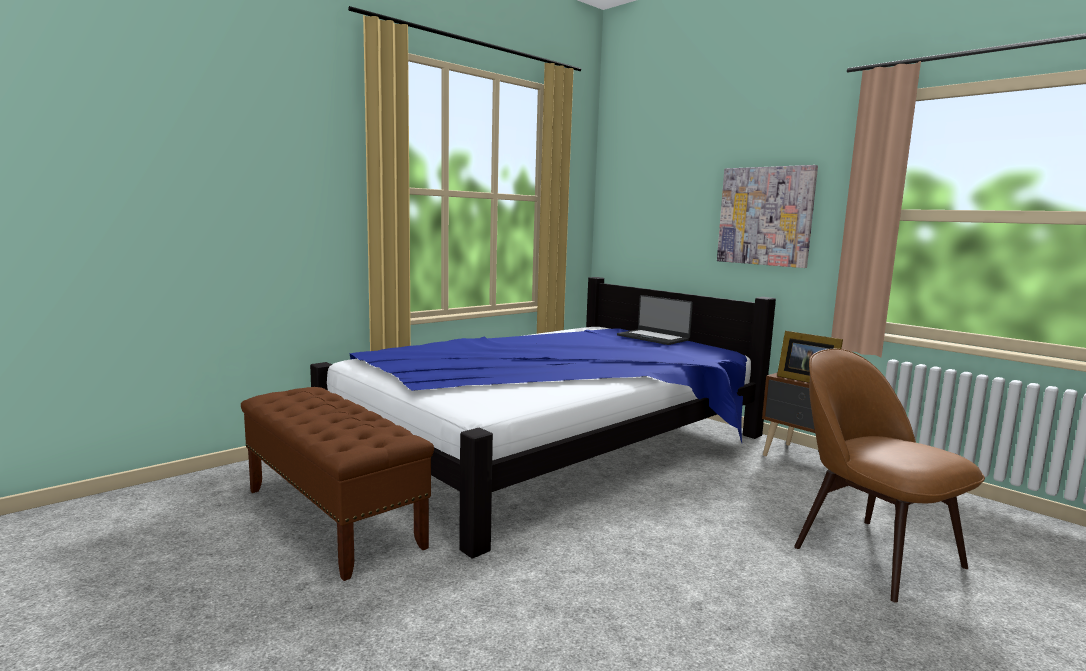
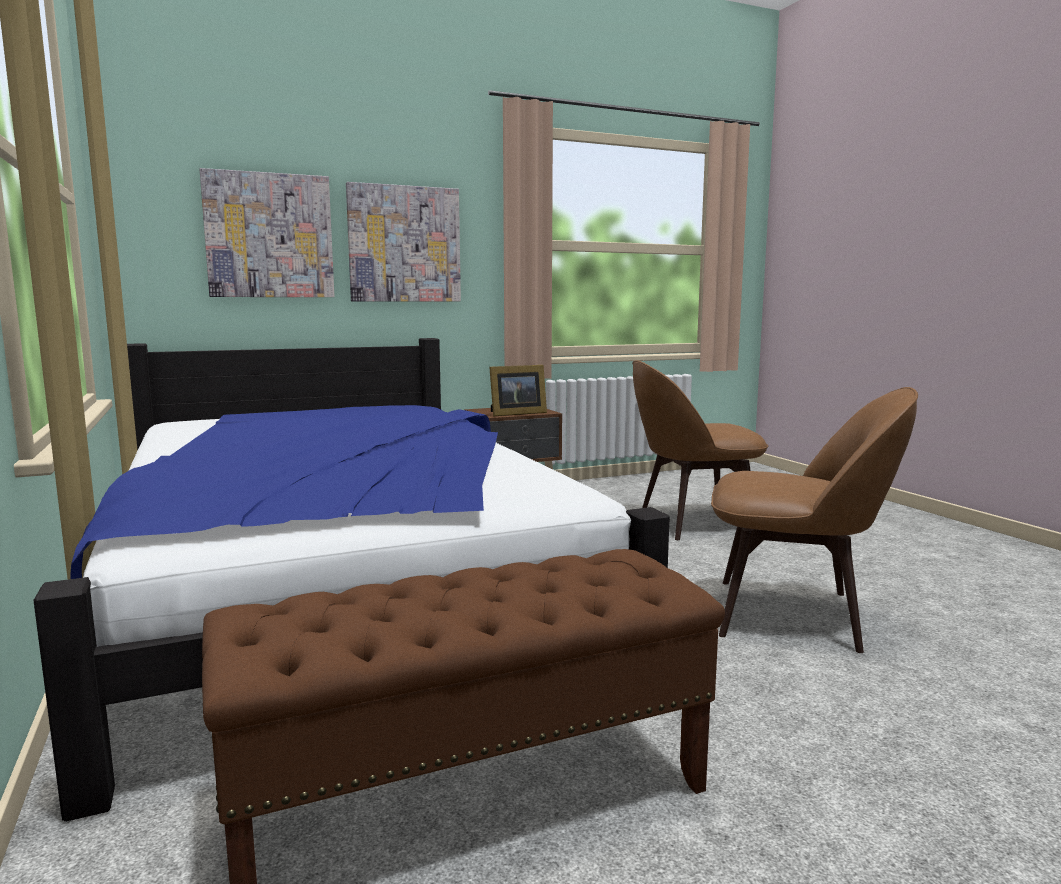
camera: 70 degrees left, 0 degrees up
(647, 620) = (794, 614): none -> brown chair
(653, 337) = (322, 410): laptop -> none
(674, 211) = (269, 236): none -> picture

